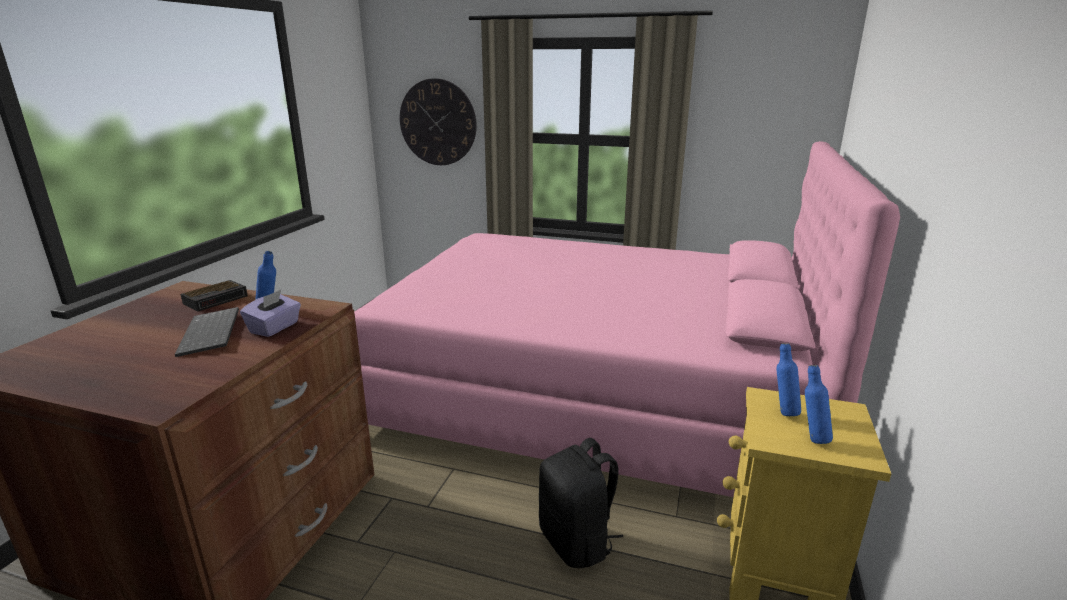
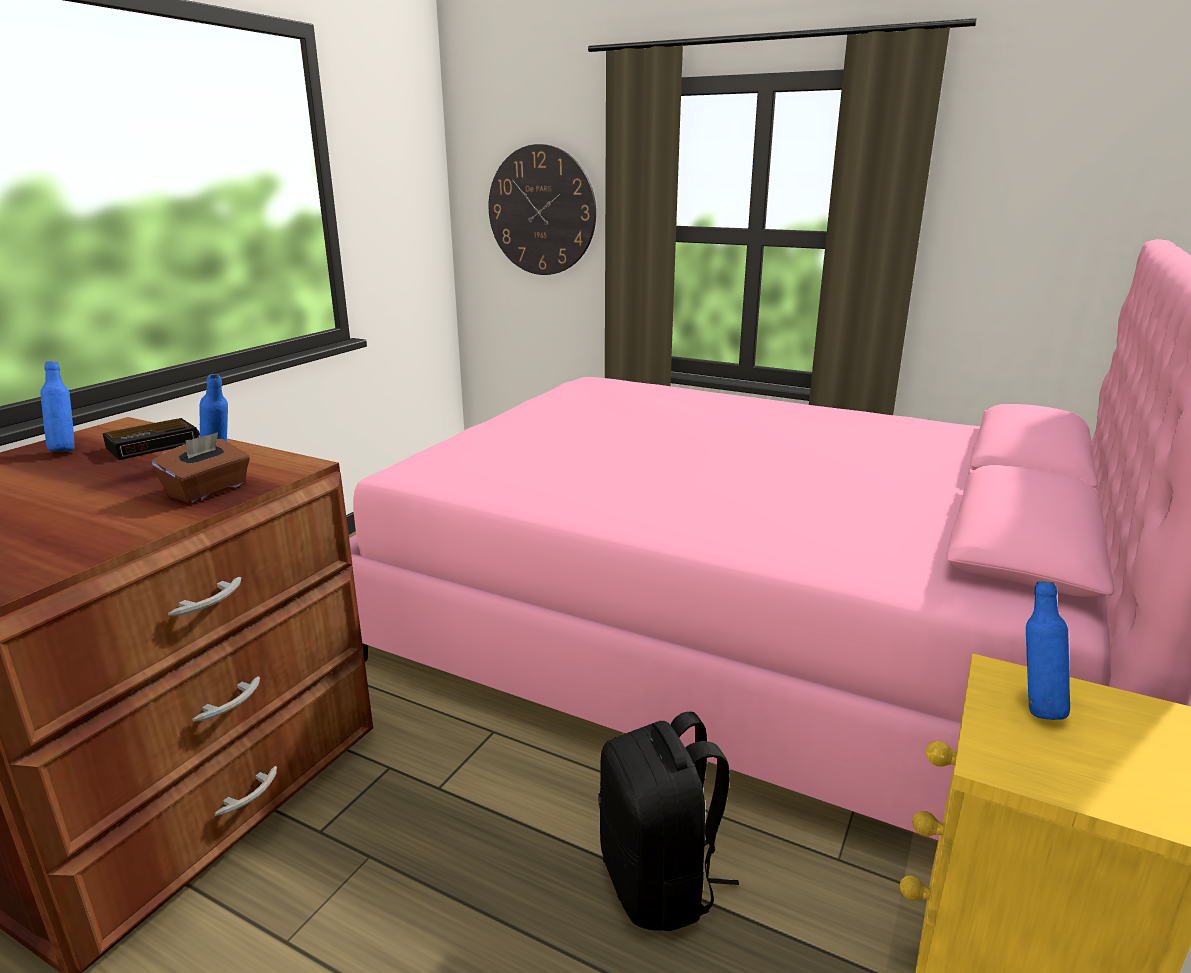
camera: 10 degrees right, 0 degrees up
(212, 333) = (116, 493): keyboard -> none
(275, 328) = (208, 491): purple tissue box -> brown tissue box
(812, 438) = (1086, 767): blue bottle -> blue bottle (66, 450)

